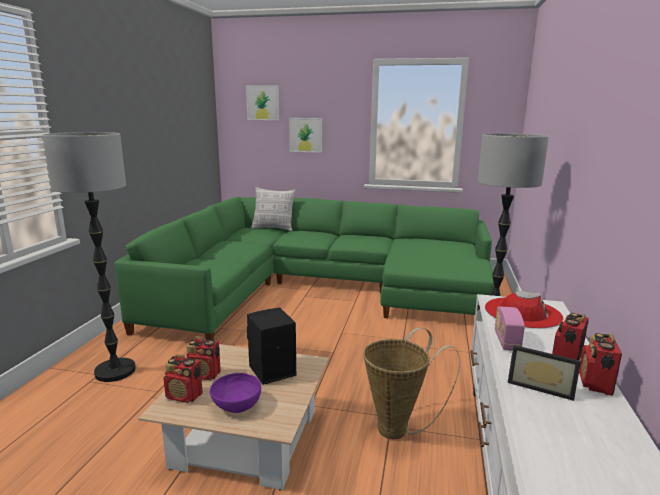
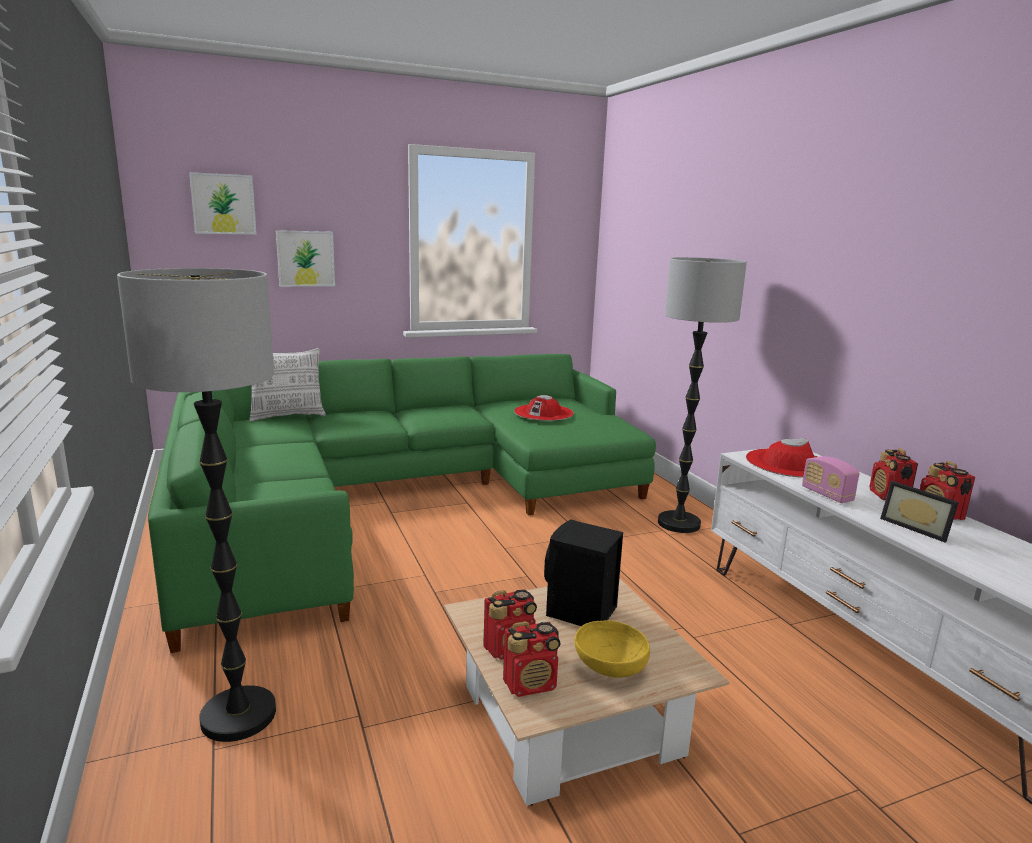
camera: 35 degrees left, 0 degrees up
(236, 405) = (609, 667): purple bowl -> yellow bowl
(398, 428) = (704, 636): basket -> none
(426, 249) = (543, 413): none -> red hat
(540, 386) = (917, 528): picture frame -> picture frame turned 60 degrees clockwise

